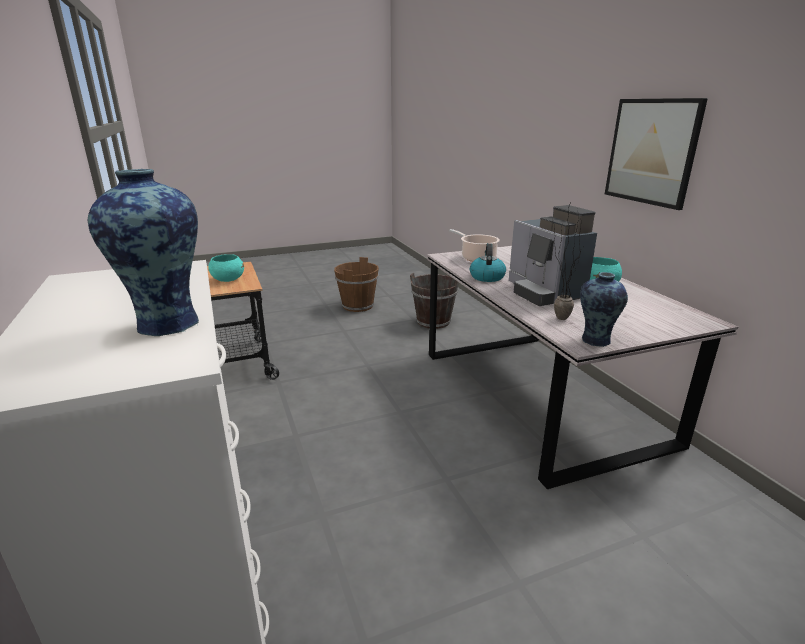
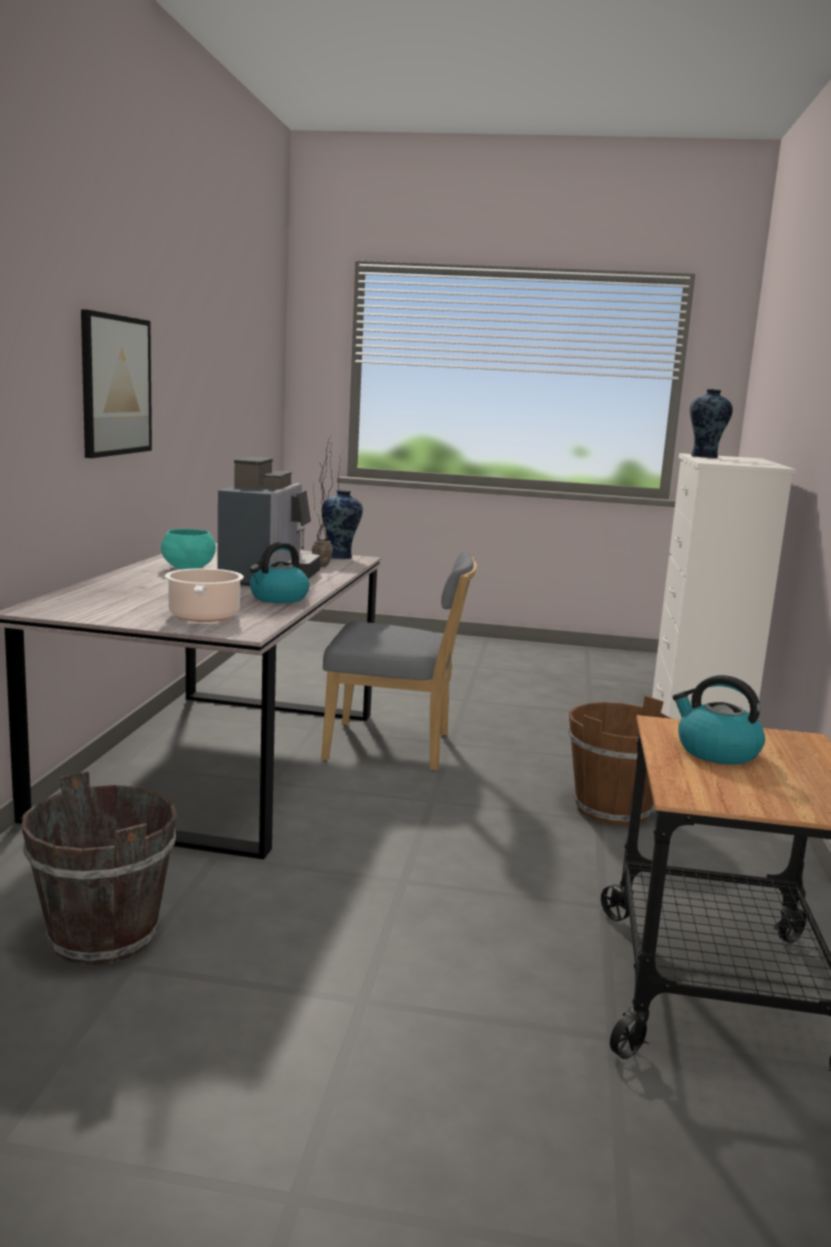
camera: 150 degrees left, 10 degrees down
(228, 280) = (716, 751): turquoise bowl -> kettle
(358, 306) = (192, 1117): brown bucket -> brown bucket (612, 808)
(474, 451) = (395, 748): none -> grey chair

